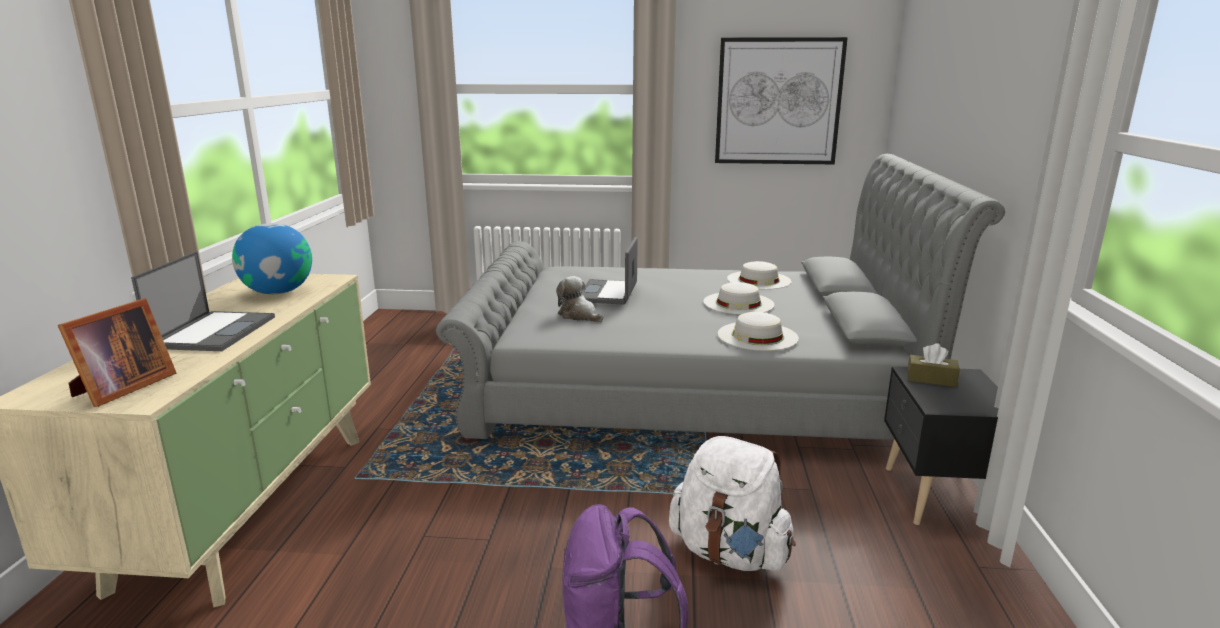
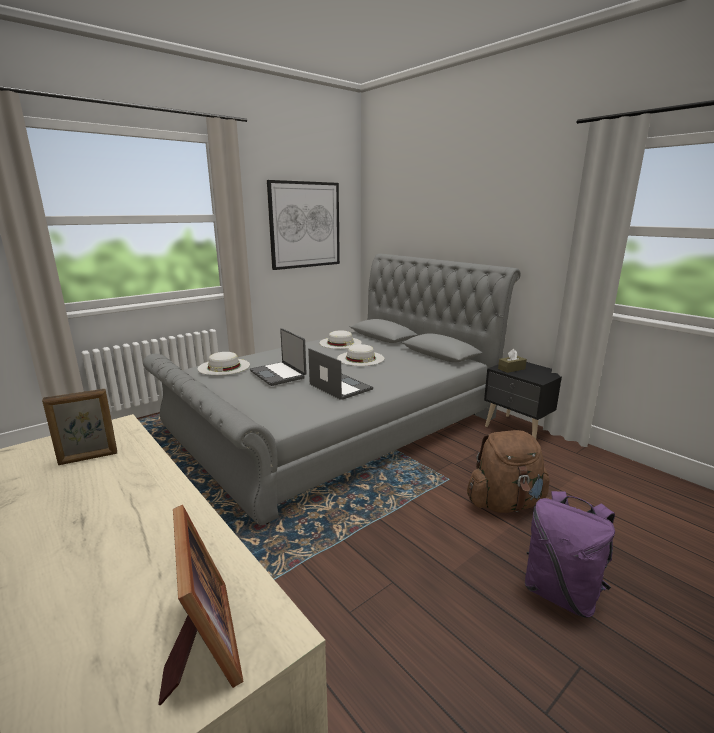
camera: 45 degrees left, 0 degrees up
(214, 331) = (130, 525): laptop -> laptop (340, 386)
(278, 292) = (88, 458): globe -> picture frame
(579, 316) = (288, 395): plush toy -> none
(730, 553) = (505, 503): white backpack -> brown backpack
(757, 336) = (409, 373): white hat -> white hat (224, 366)

